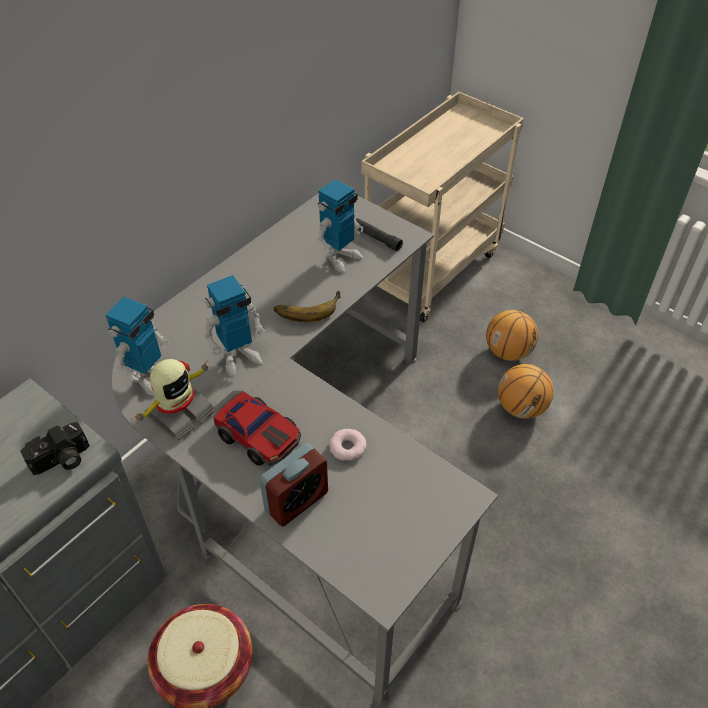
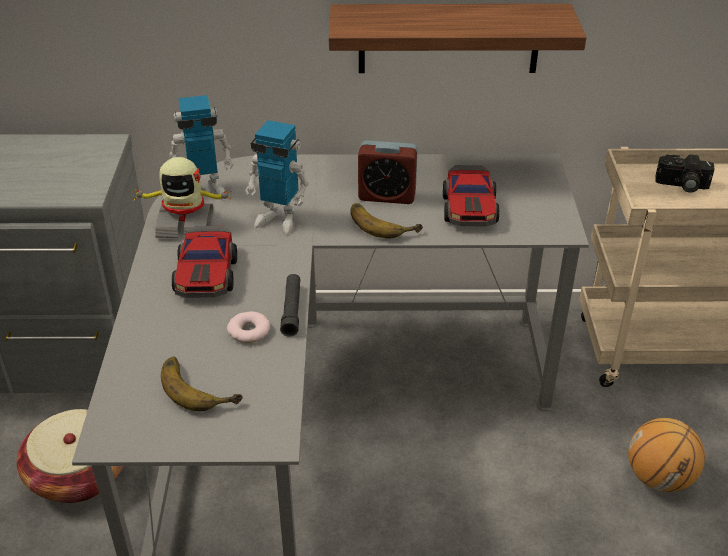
camera: 50 degrees right, 10 degrees down
(61, 460) = (68, 188): camera -> camera (681, 185)
(250, 137) = (449, 38): none -> shelf
(296, 501) = (159, 333): alarm clock -> alarm clock (387, 196)
(340, 258) = (470, 208): toy robot -> toy car
(376, 238) = (527, 214): black flashlight -> black flashlight (291, 310)
(378, 507) = (200, 385): none -> banana
(521, 407) = (599, 535): basketball -> none

